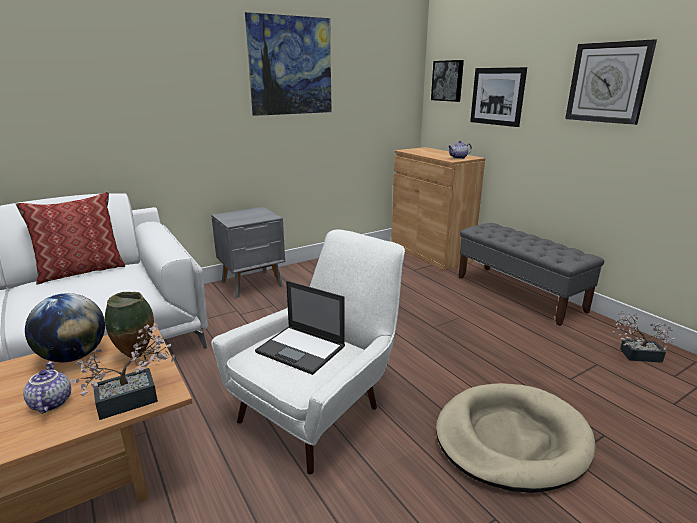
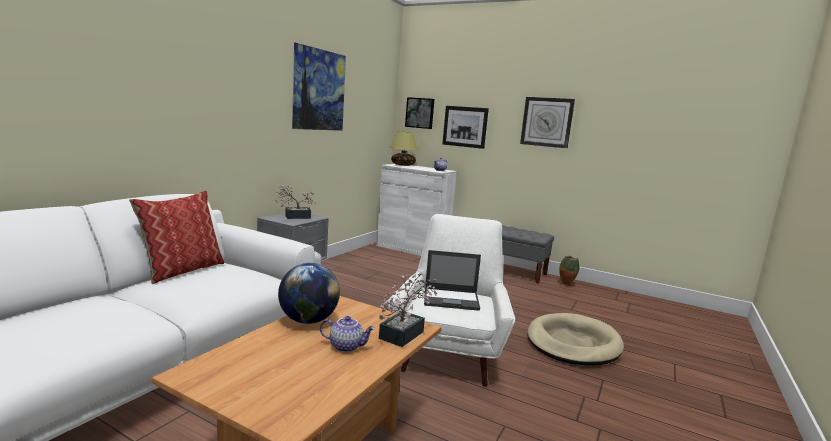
camera: 30 degrees left, 10 degrees down
(50, 403) = (346, 346): teapot -> teapot turned 150 degrees clockwise
(137, 356) = (360, 313): vase -> vase (566, 284)
(423, 150) = (403, 165): none -> table lamp
(430, 253) = (412, 249): brown cabinet -> white cabinet
(635, 355) = (590, 292): potted plant -> potted plant (294, 217)

